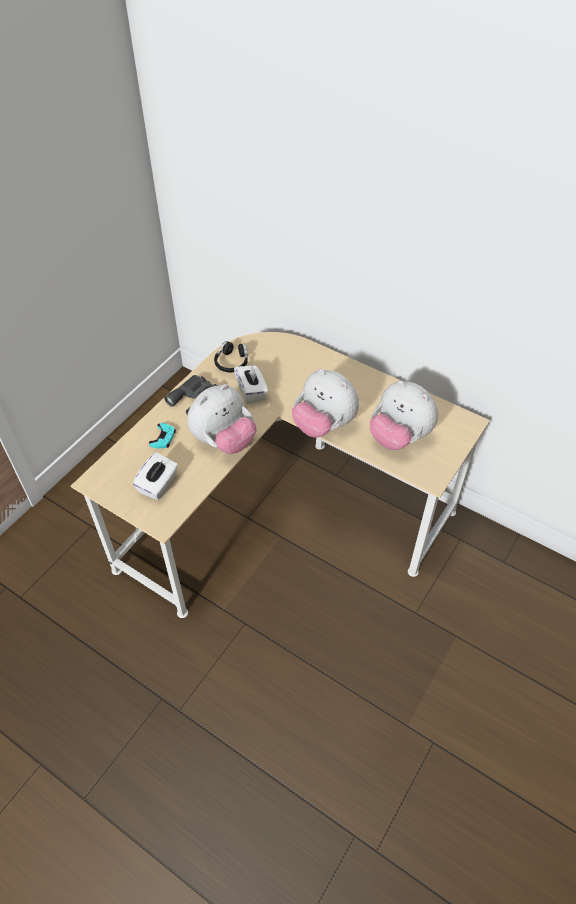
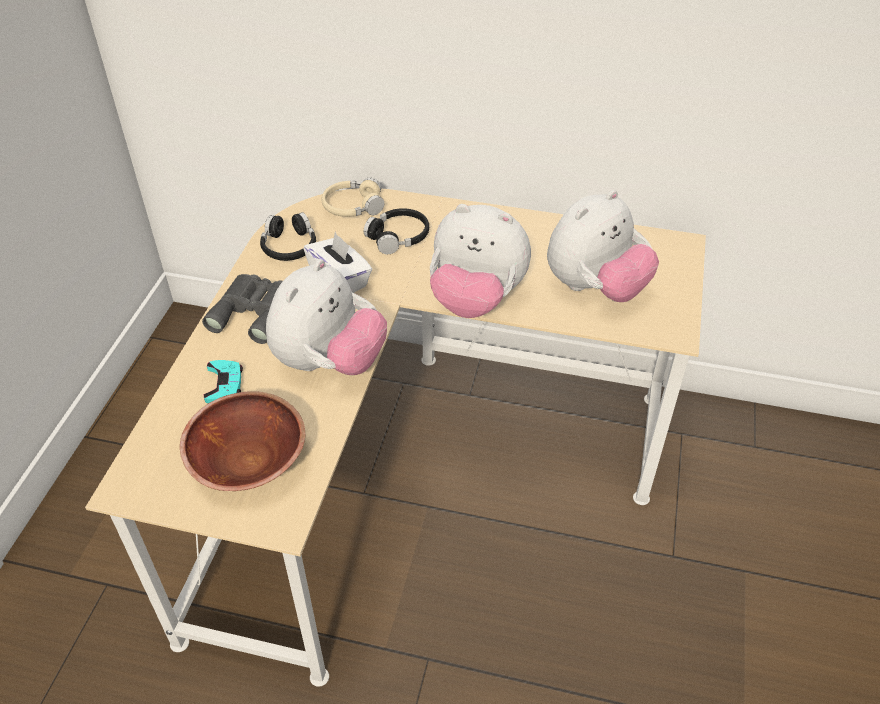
camera: 20 degrees left, 5 degrees down
(158, 485) = (248, 460): white tissue box -> brown bowl
(279, 345) = (353, 206): none -> beige headphones
(297, 372) = (398, 237): none -> black headphones
(399, 437) = (595, 288): plush toy -> plush toy turned 60 degrees counterclockwise

